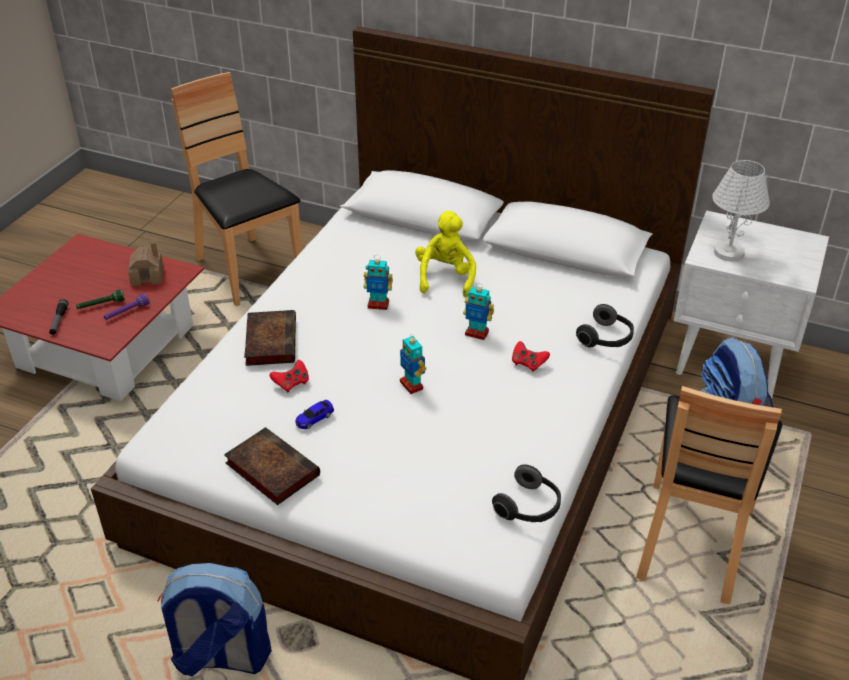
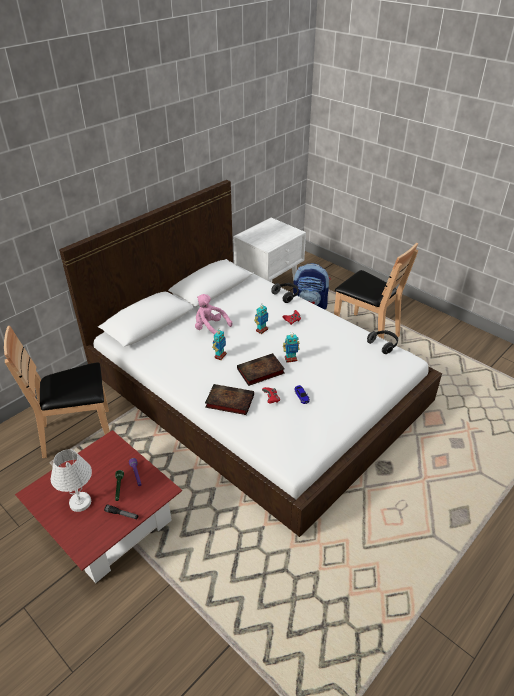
camera: 70 degrees left, 0 degrees up
(147, 276) = (102, 459): toy house -> none
(221, 657) = (388, 500): backpack -> none
(270, 469) = (332, 420): book -> book (260, 372)
(445, 277) = (210, 329): yellow plush toy -> pink plush toy
(728, 252) = (268, 241): white table lamp -> white table lamp (80, 503)

